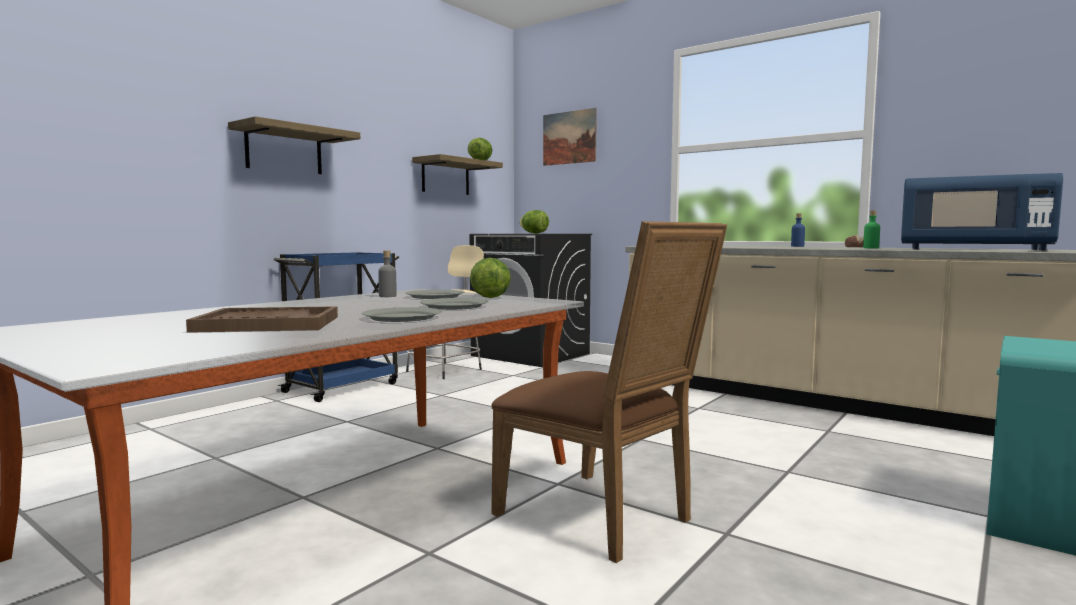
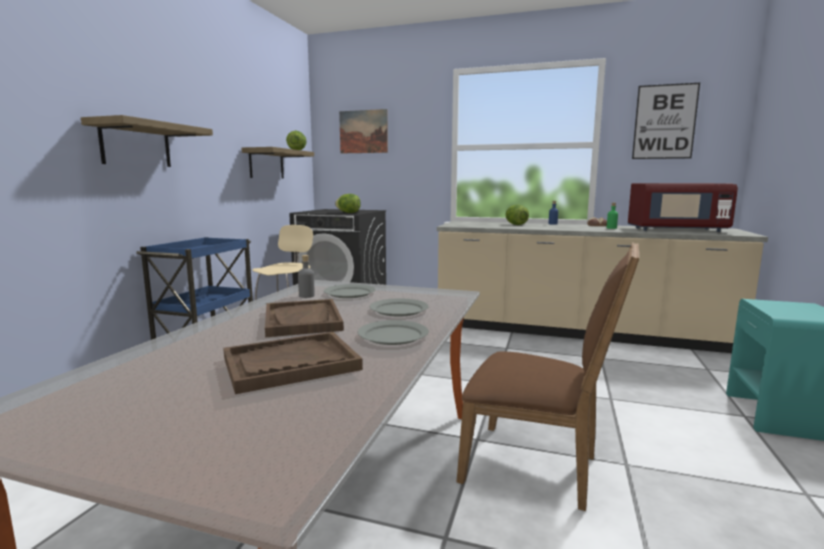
camera: 20 degrees left, 5 degrees up
(343, 307) = (303, 320): none -> brown tray
(490, 297) = (398, 291): lettuce -> lettuce (515, 224)
(971, 249) = (675, 230): blue microwave -> red microwave
(975, 92) = (664, 122): none -> picture

